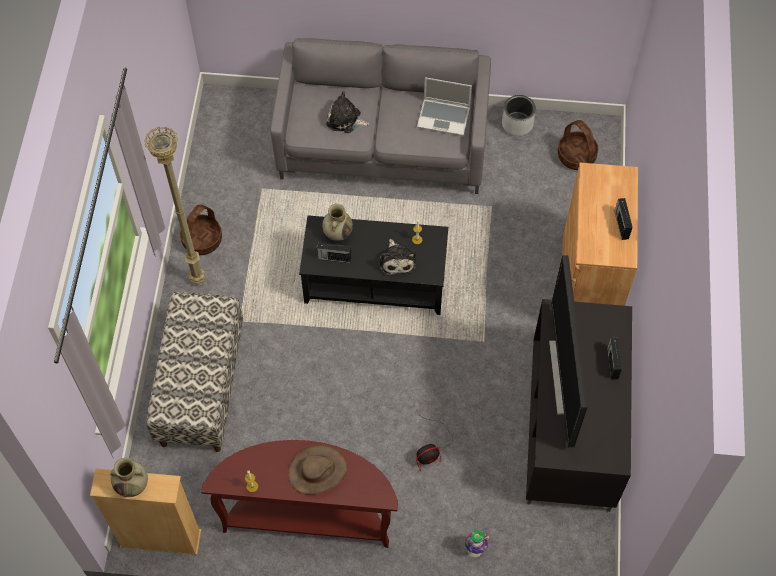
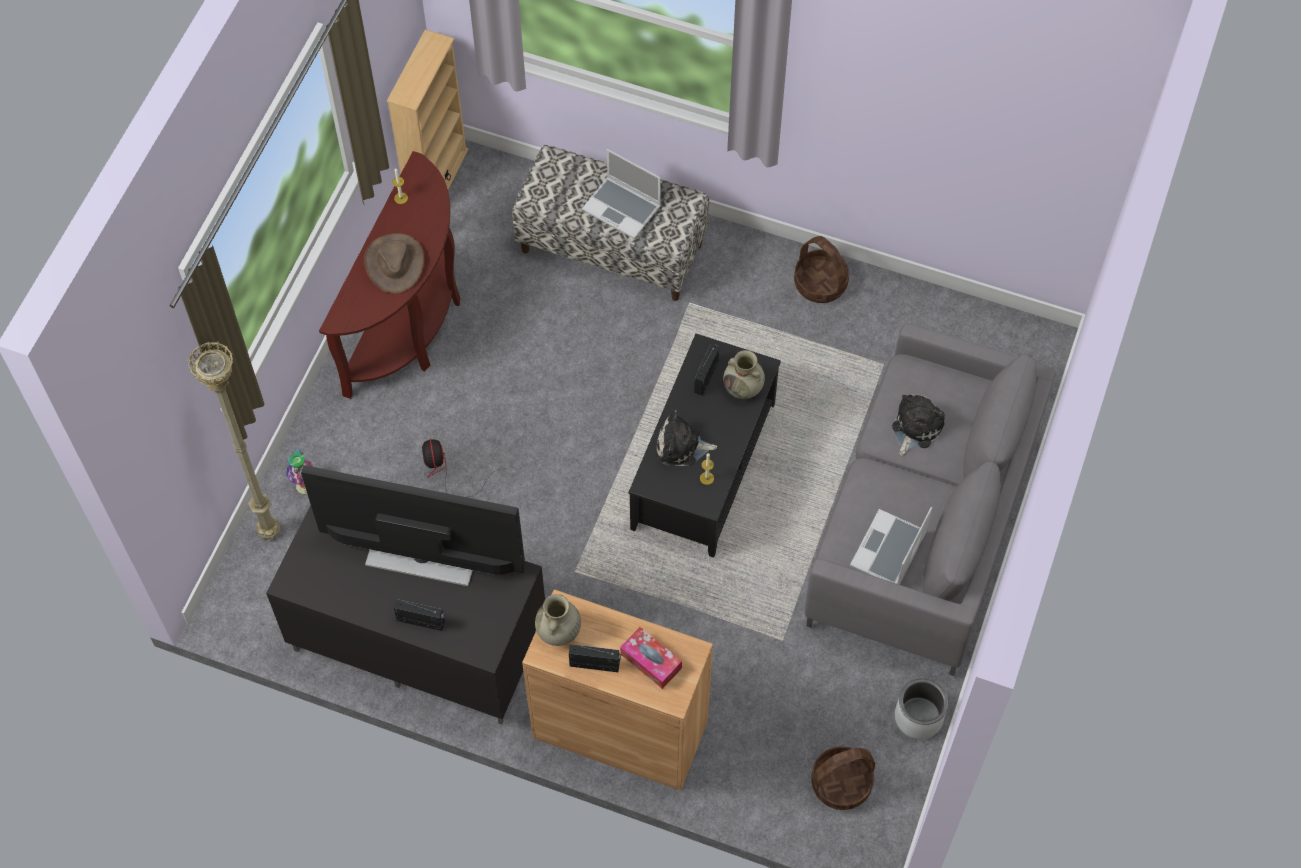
camera: 105 degrees right, 0 degrees up
(132, 485) = (421, 66): beige vase -> beige vase (558, 632)
(196, 279) = (763, 268): beige floor lamp -> beige floor lamp (271, 531)
(198, 347) = (623, 208): none -> laptop
(606, 193) = (651, 661): none -> tissue box

